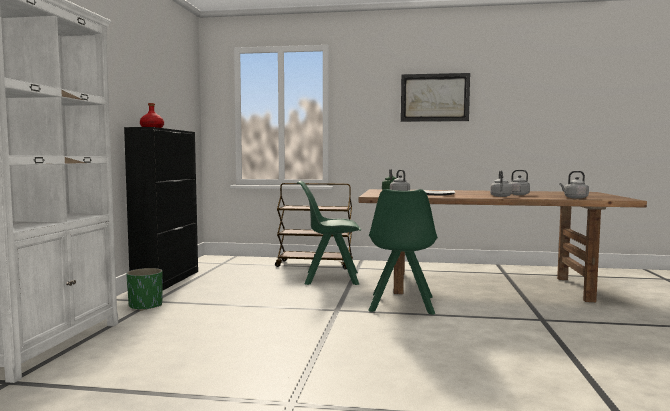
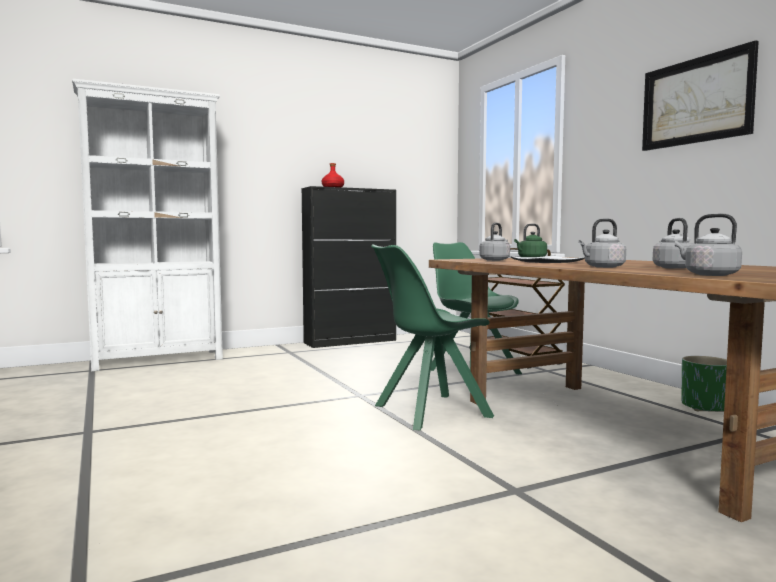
camera: 55 degrees right, 0 degrees up
(145, 306) = (273, 353): green planter -> green planter (705, 407)

